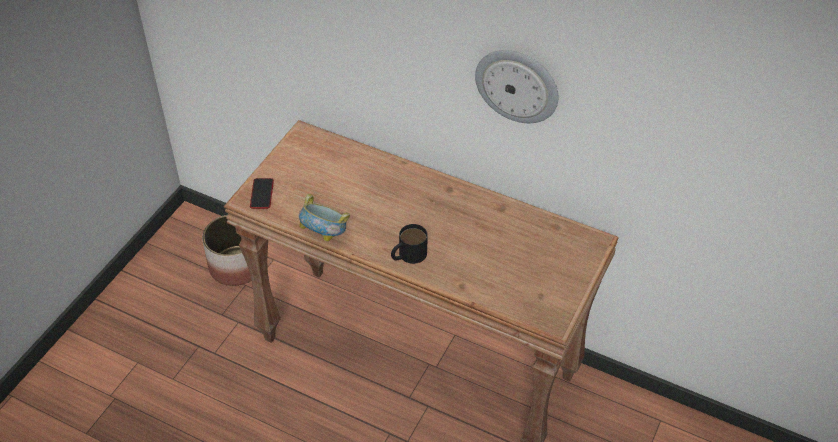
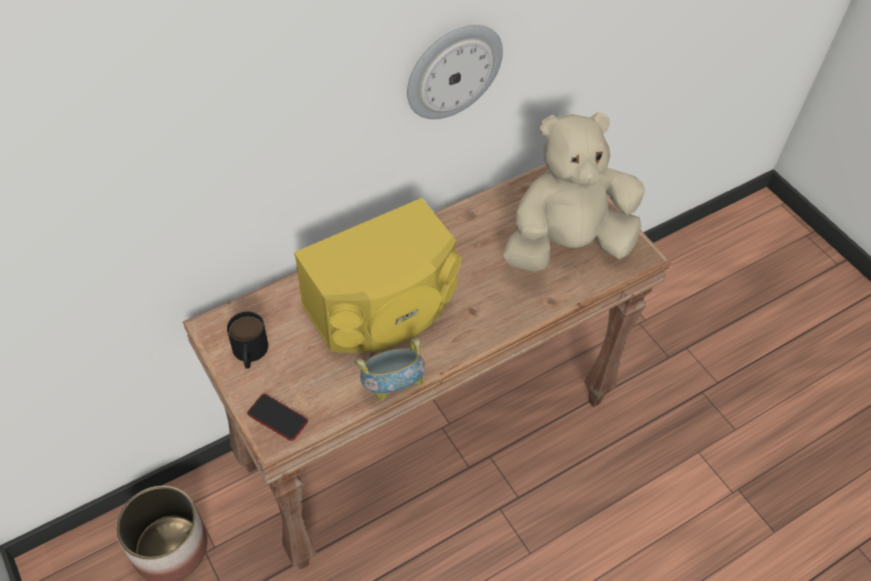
camera: 60 degrees left, 5 degrees up
(381, 201) = (383, 308): none -> yellow speaker
(408, 255) = (478, 324): black mug -> black mug (249, 353)
(522, 273) = (566, 245): none -> beige plush toy

